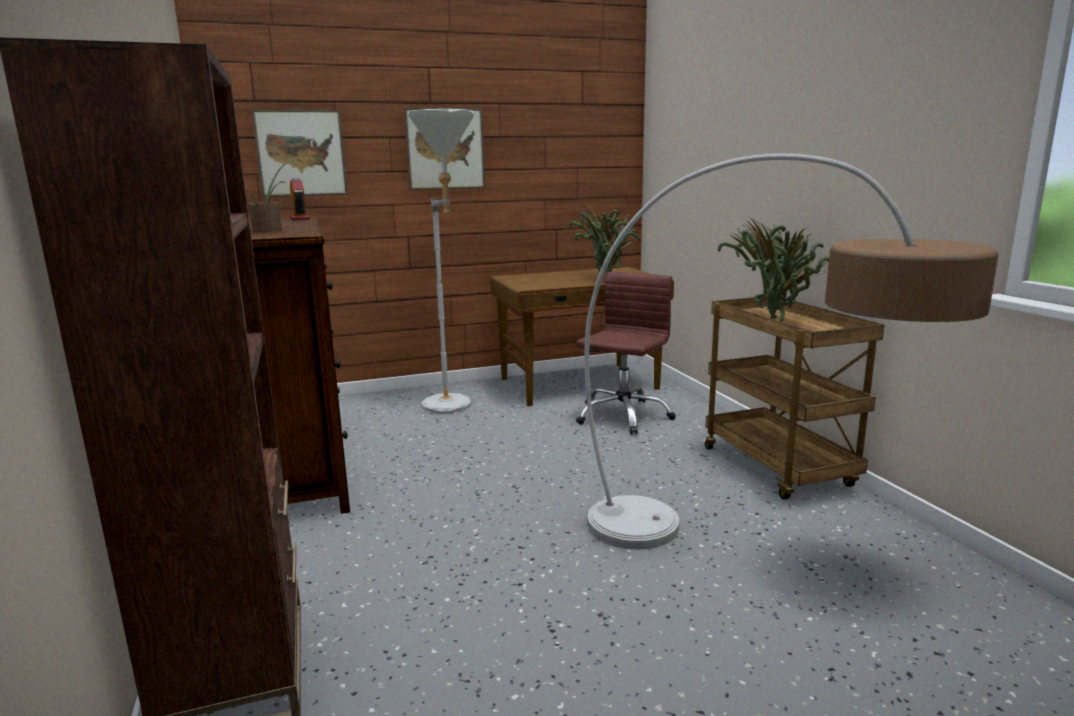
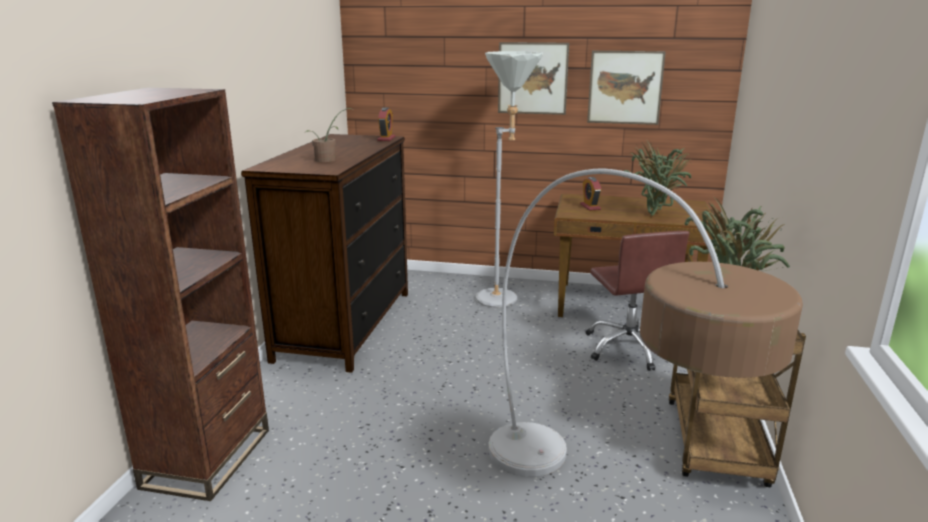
camera: 30 degrees right, 5 degrees up
(301, 153) = (415, 78): picture -> picture (625, 87)
(538, 281) = (590, 207): none -> alarm clock
(622, 415) = (629, 348): brown office chair -> brown office chair turned 105 degrees clockwise

